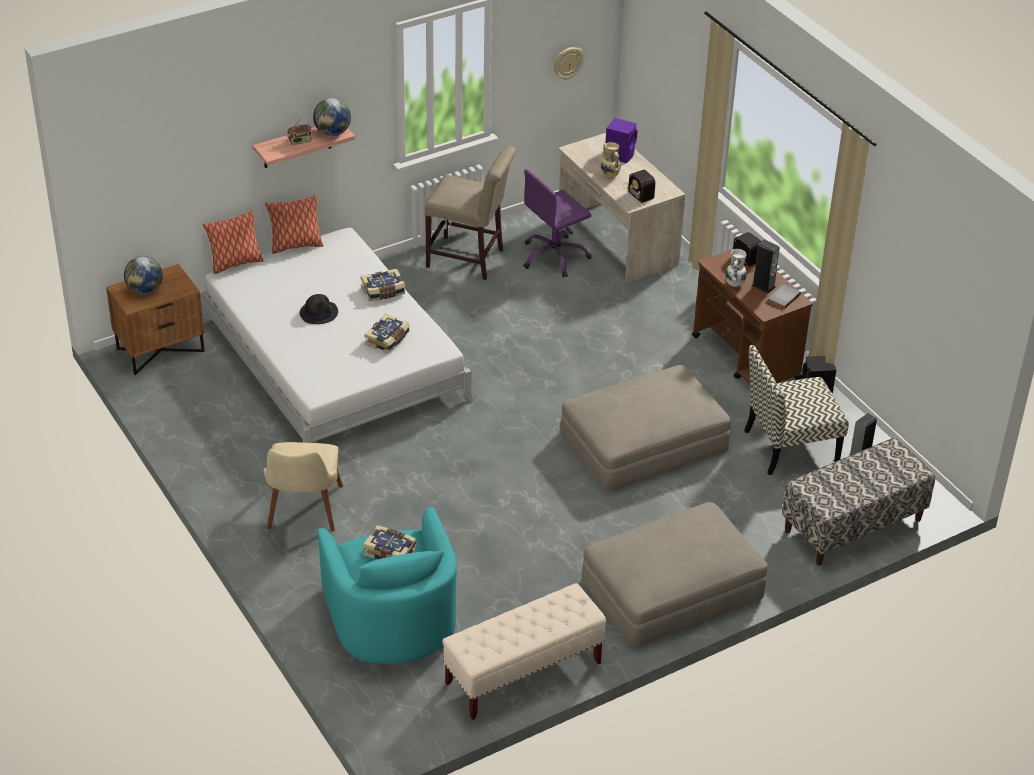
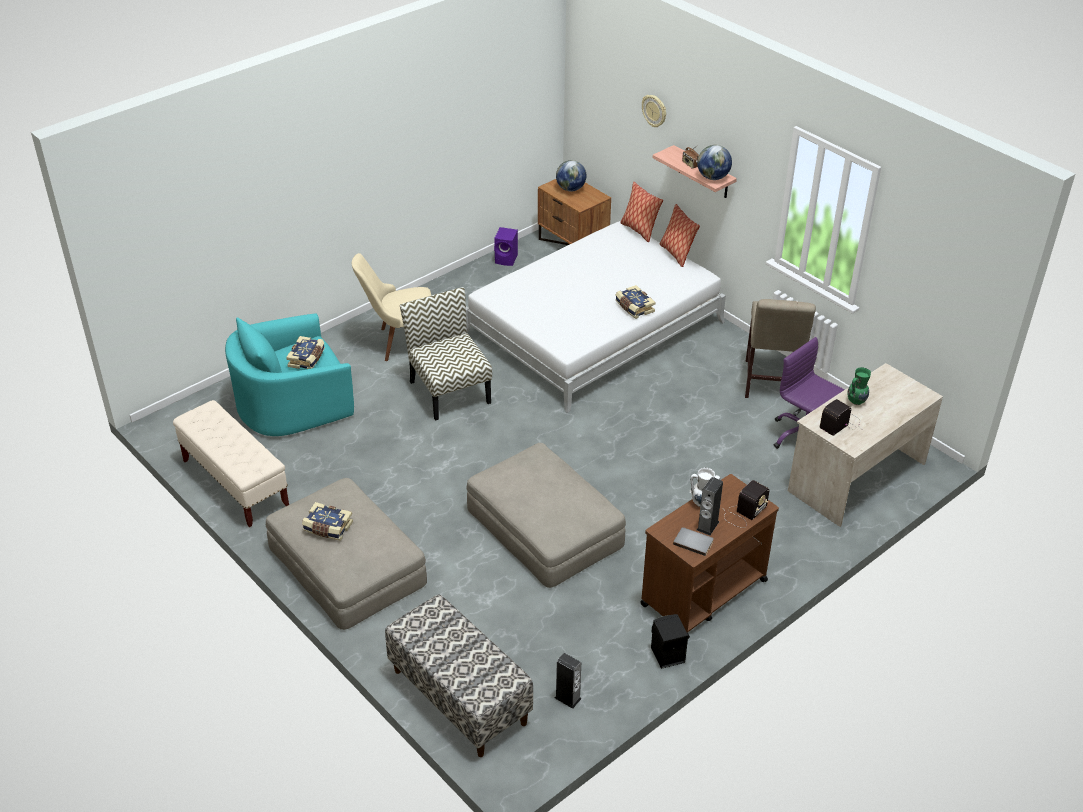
camera: 80 degrees right, 0 degrees up
(319, 312) = (589, 278): black hat -> none
(388, 340) = (568, 319): book -> book (327, 528)
(568, 62) = (940, 298): wall clock -> wall clock (654, 111)
(610, 175) = (856, 401): beige vase -> green vase
(620, 155) = (899, 405): purple speaker -> purple speaker (507, 259)
(789, 446) = (570, 637): chair -> chair (449, 391)

